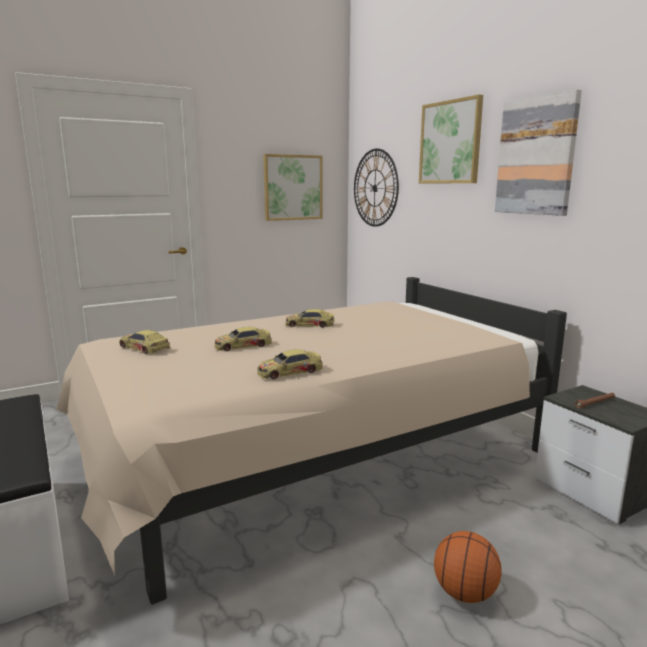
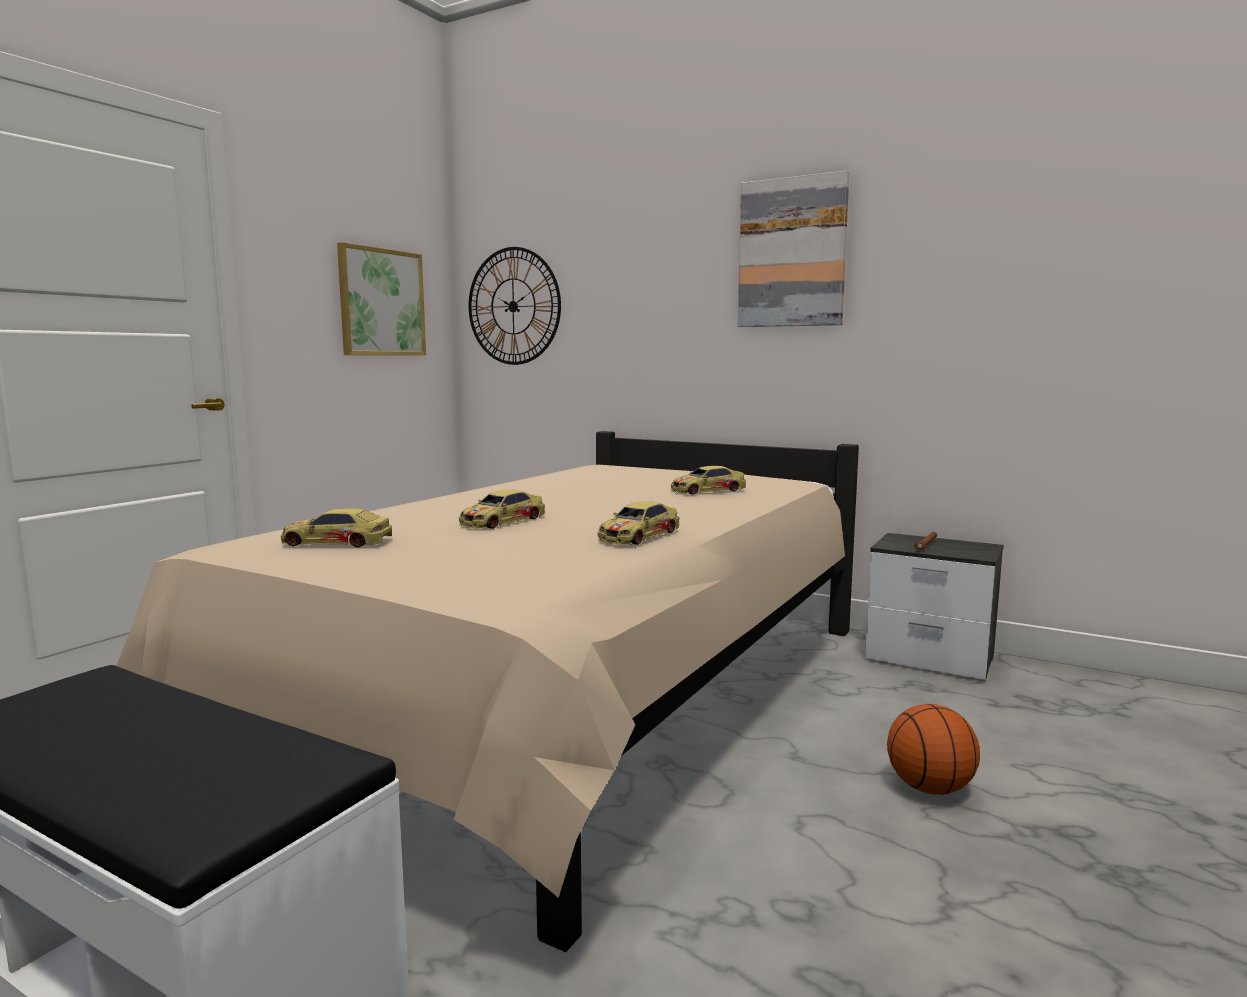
camera: 30 degrees left, 5 degrees down
(309, 324) = (546, 492): toy car -> toy car (707, 490)
(450, 142) = (653, 237): picture -> none

